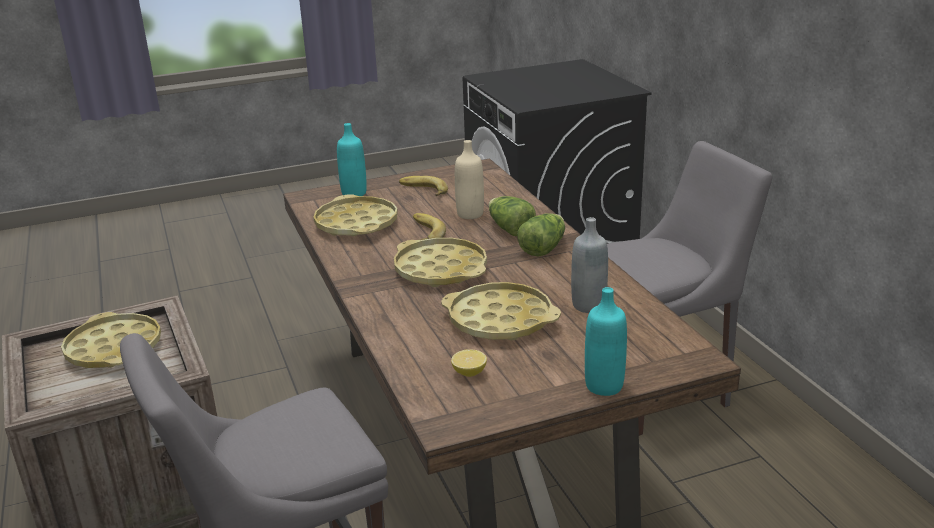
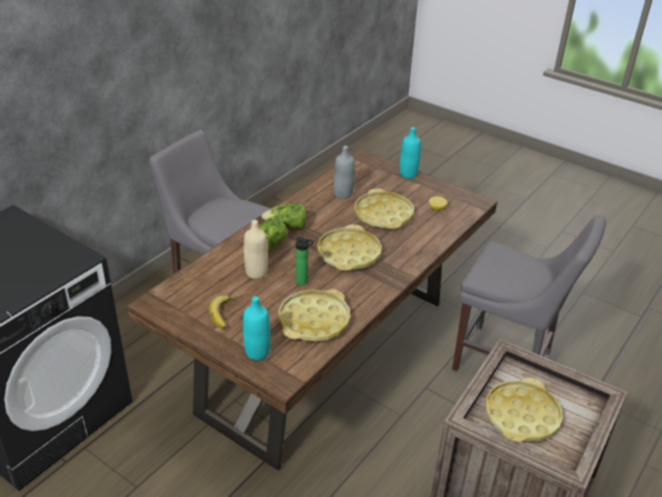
camera: 125 degrees left, 10 degrees up
(423, 233) = (303, 282): banana -> bottle

